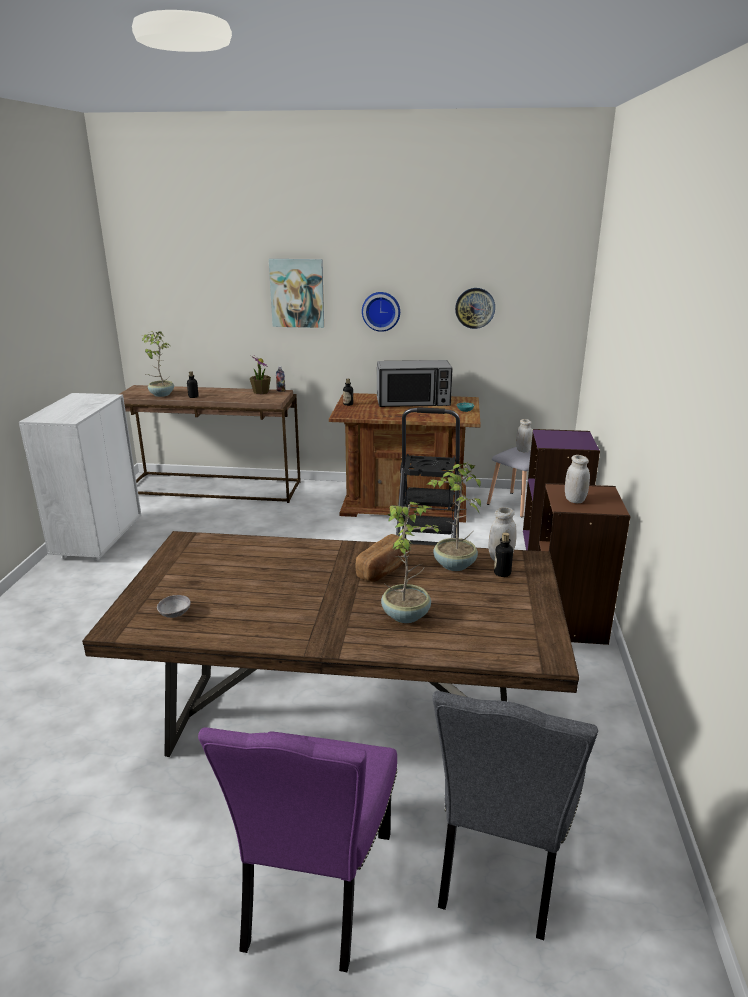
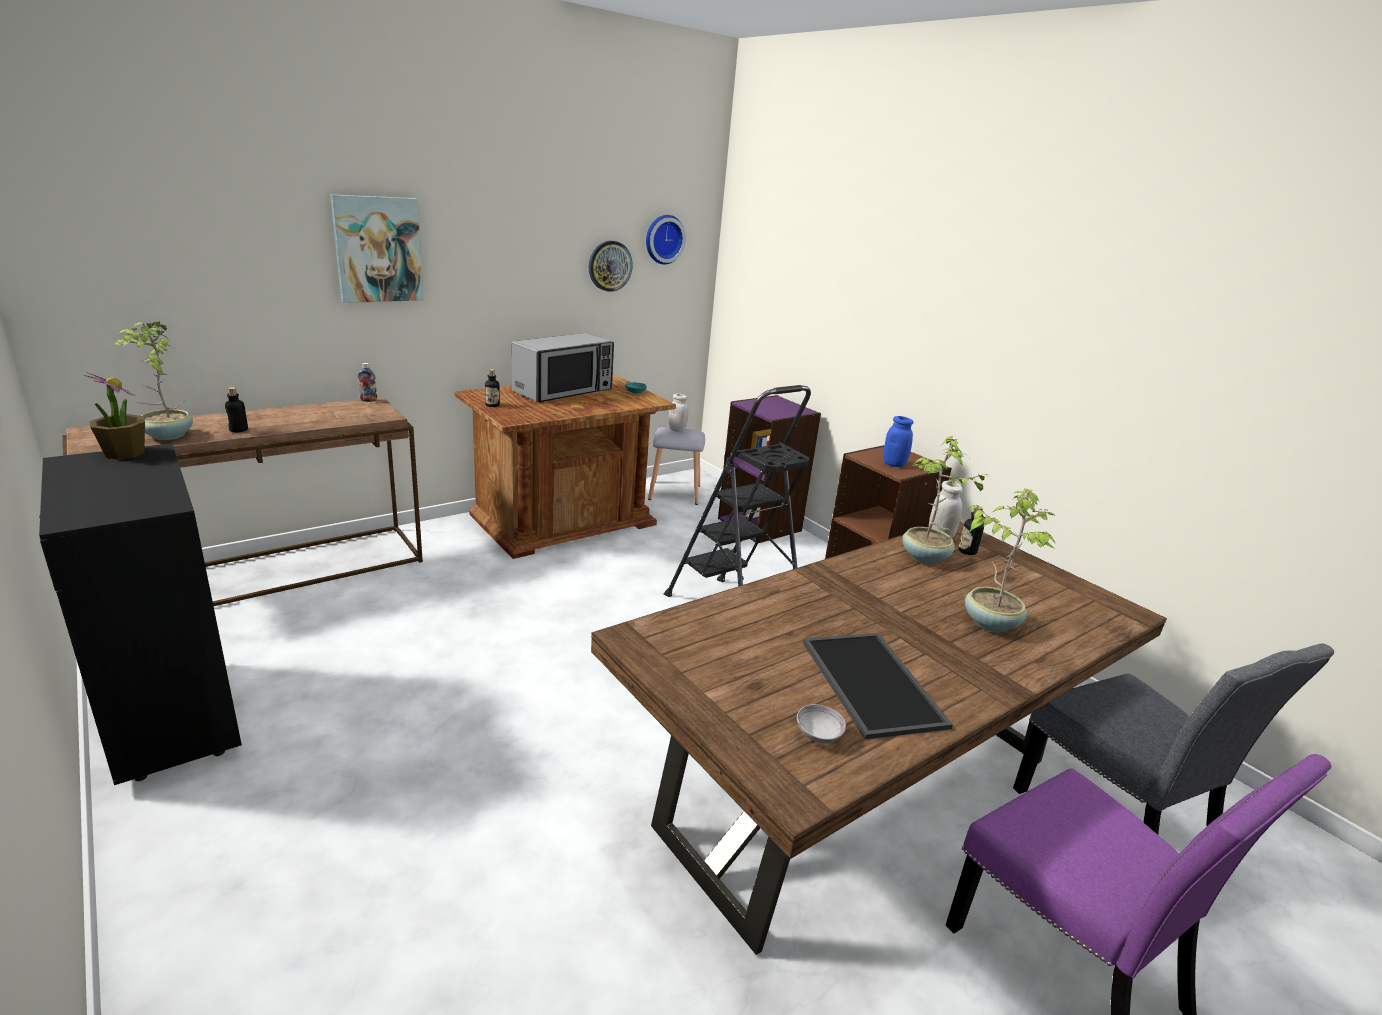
camera: 45 degrees left, 0 degrees up
(98, 540) = (172, 721): white cabinet -> black cabinet
(252, 606) = (868, 682): none -> tray
(261, 392) = (341, 406): potted plant -> potted plant (124, 453)
(381, 311) = (500, 273): wall clock -> wall clock (663, 239)
(384, 569) = (888, 585): bread -> none
(574, 500) = (894, 464): white jar -> blue jar

